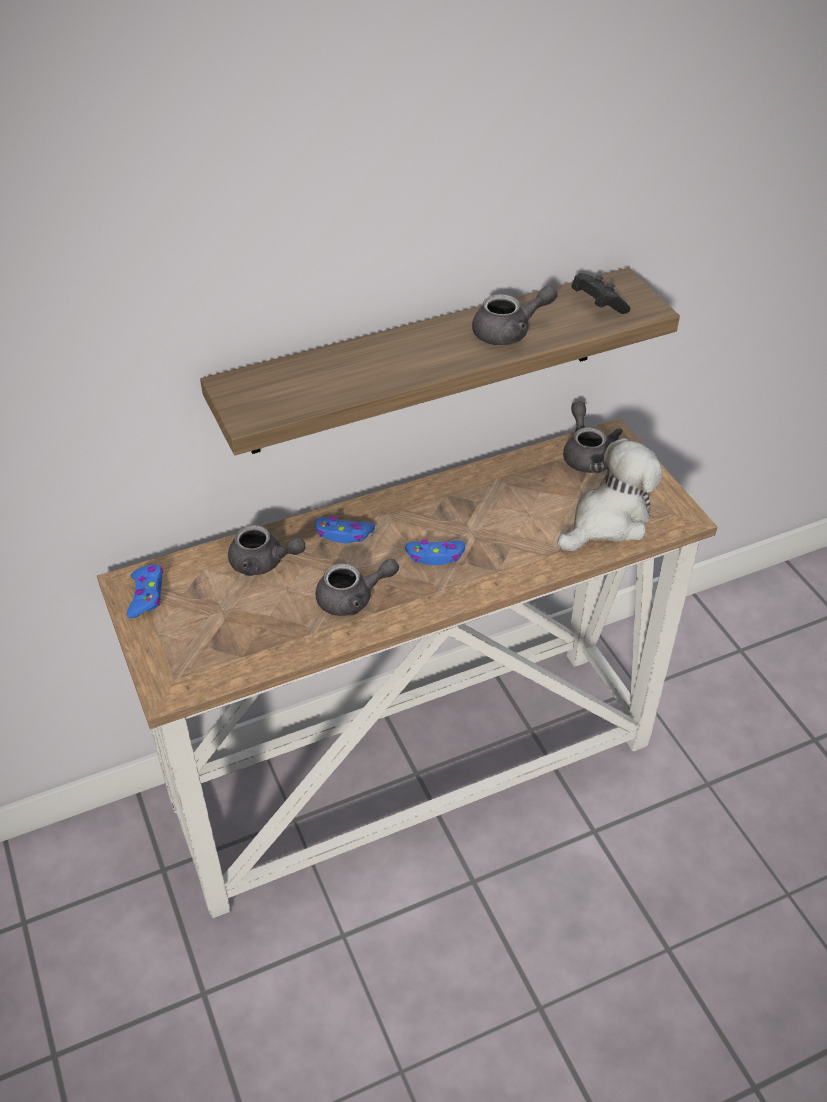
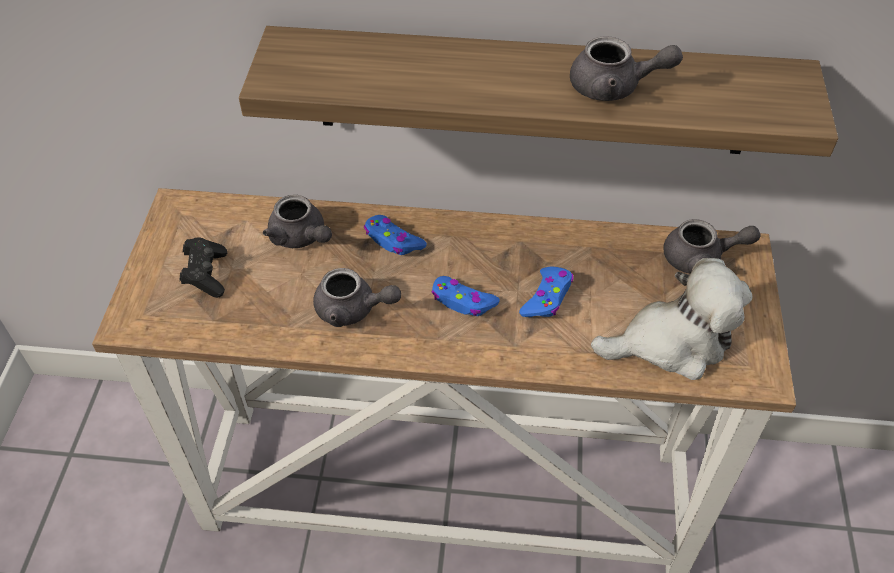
camera: 30 degrees right, 5 degrees up
(146, 595) = (182, 224): blue game controller -> blue game controller (547, 298)
(586, 454) = (701, 258): grey teapot -> grey teapot turned 75 degrees clockwise
(597, 305) = (743, 91): black game controller -> black game controller (206, 275)

